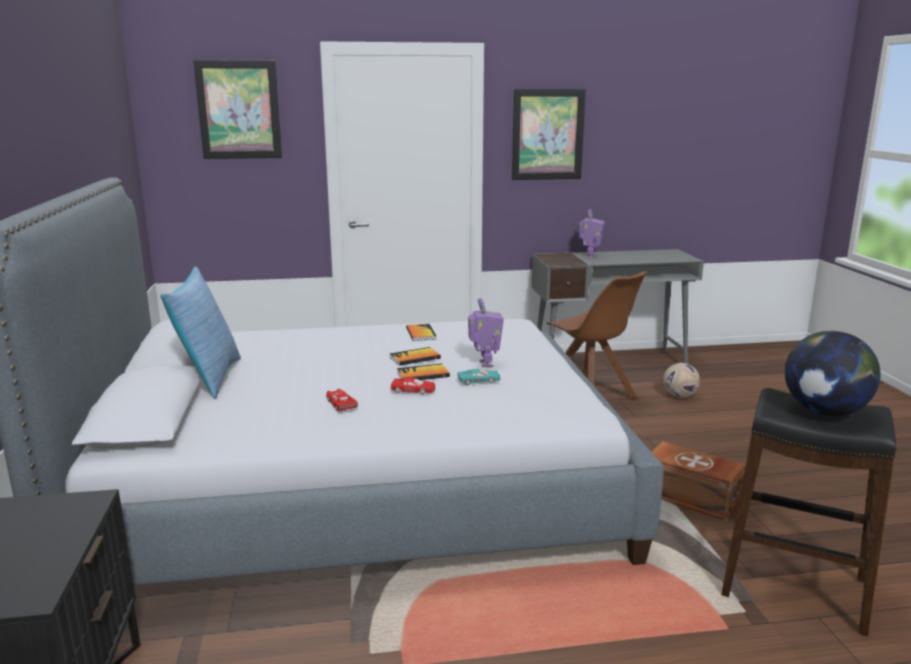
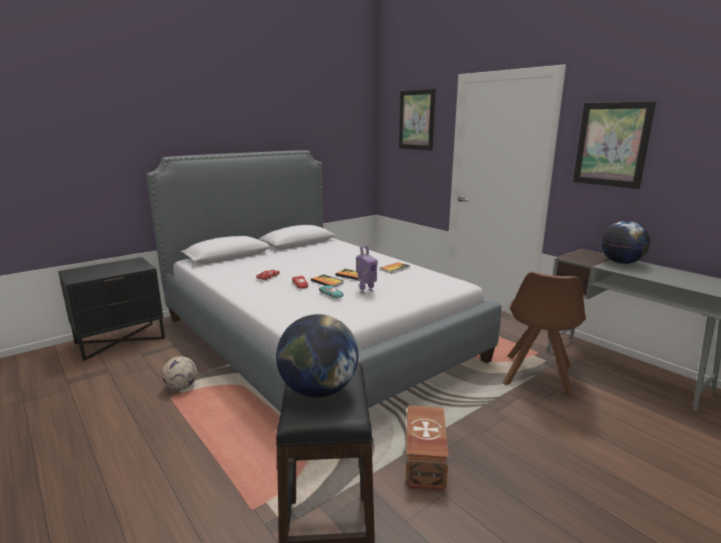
camera: 60 degrees right, 0 degrees up
(208, 378) = (277, 252): pillow -> none
(590, 256) = (621, 263): toy robot -> globe
(679, 396) = (616, 419): football -> football (181, 387)

